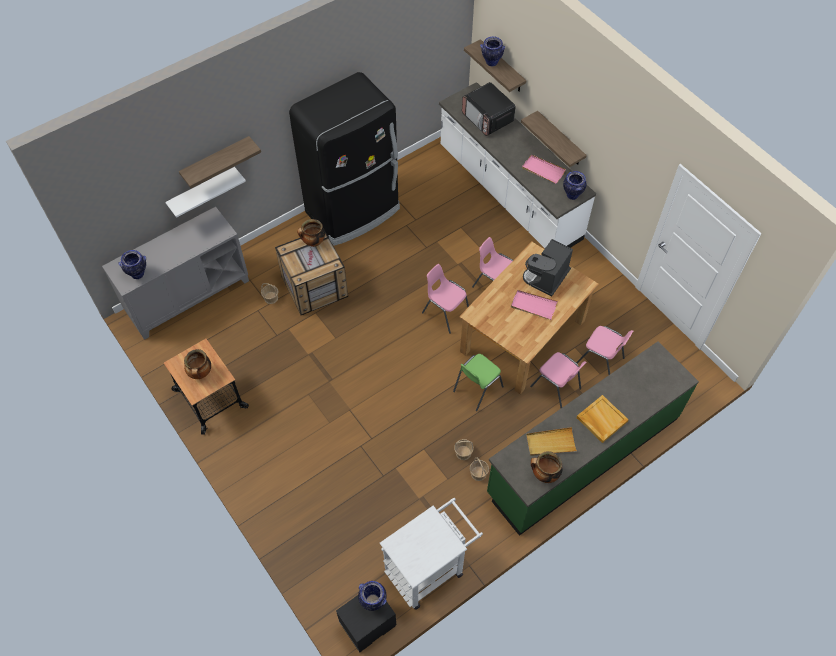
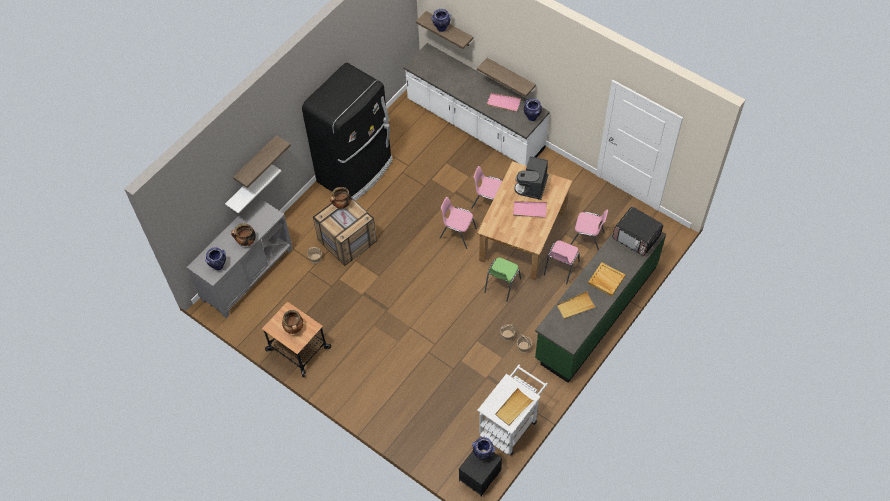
camera: 15 degrees left, 0 degrees up
(426, 554) = (513, 408): none -> beige tray
(487, 118) = (446, 71): microwave -> microwave (636, 237)
(544, 474) = (578, 329): cooking pot -> cooking pot (246, 242)
(556, 388) = (560, 268): pink chair -> pink chair turned 90 degrees clockwise

